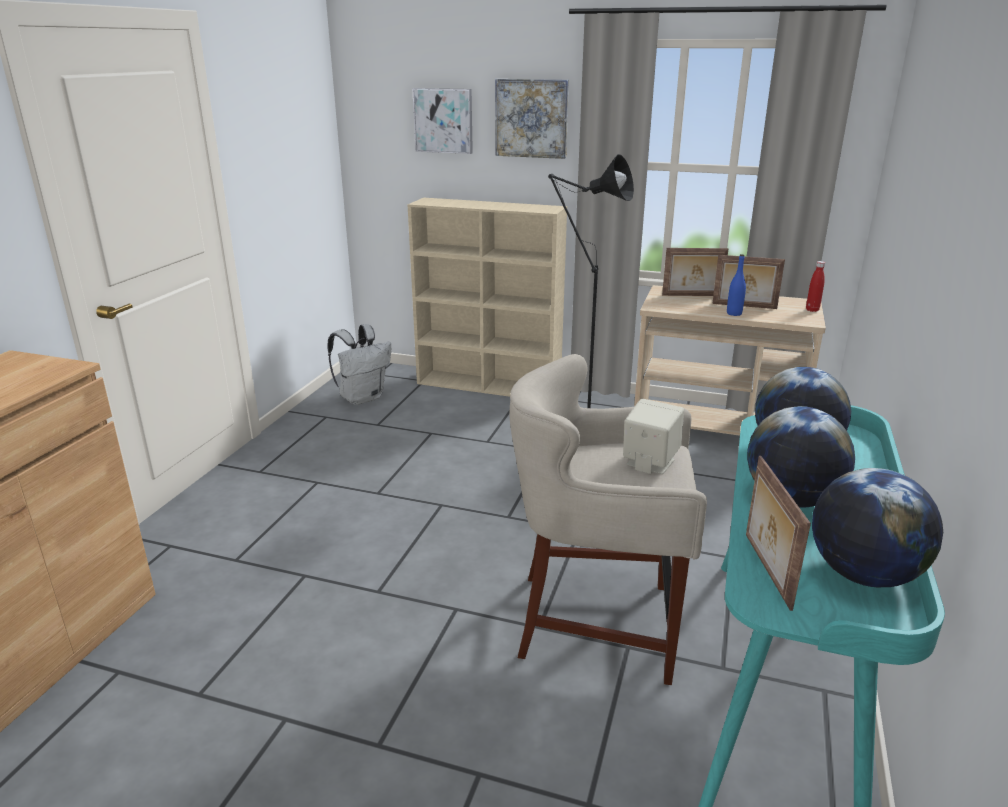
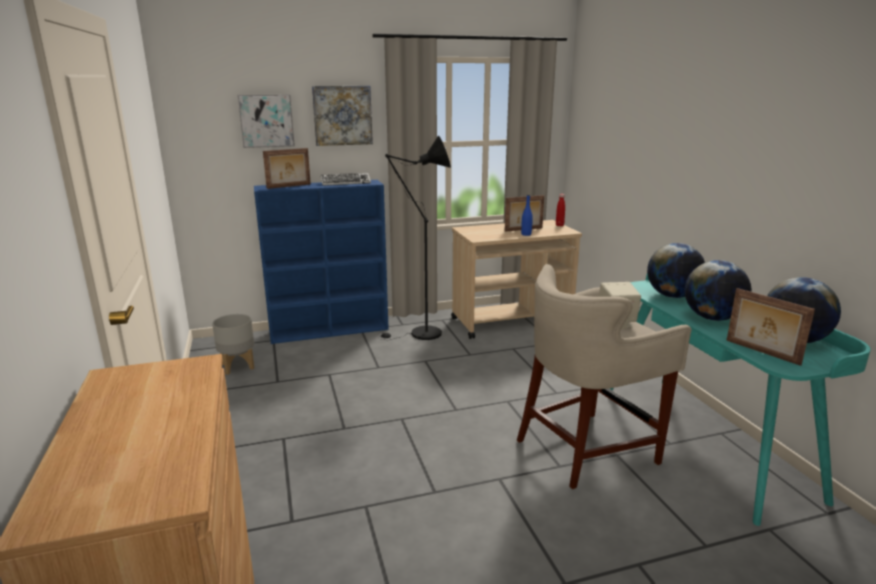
camera: 35 degrees left, 5 degrees down
(362, 398) = (237, 366): white backpack -> grey planter
(490, 385) = (330, 330): beige bookcase -> blue bookcase
(520, 206) = (345, 183): none -> keyboard
(692, 296) = (486, 229): picture frame -> picture frame (289, 186)

